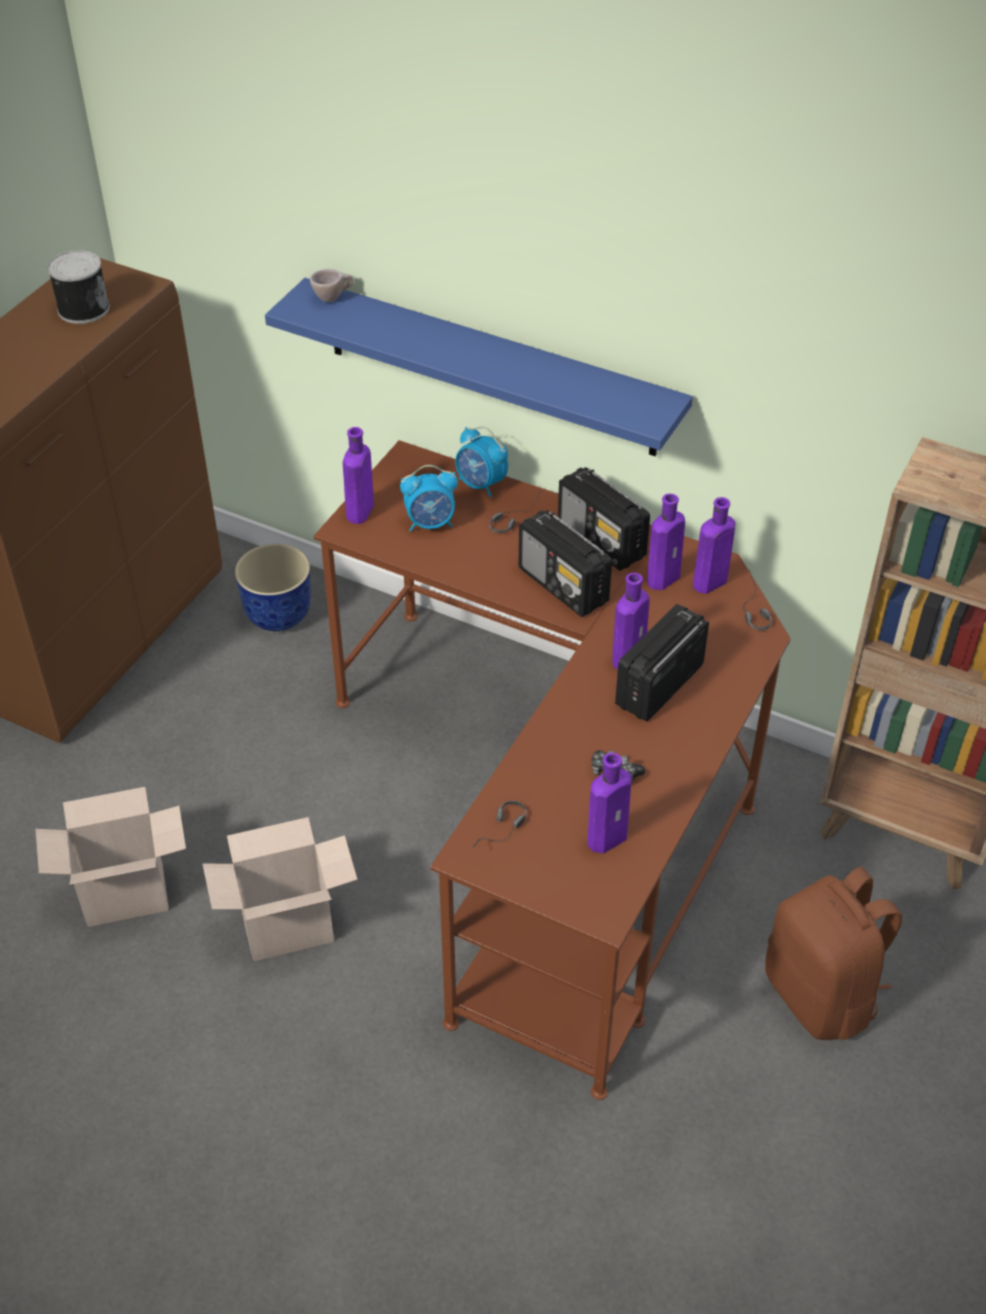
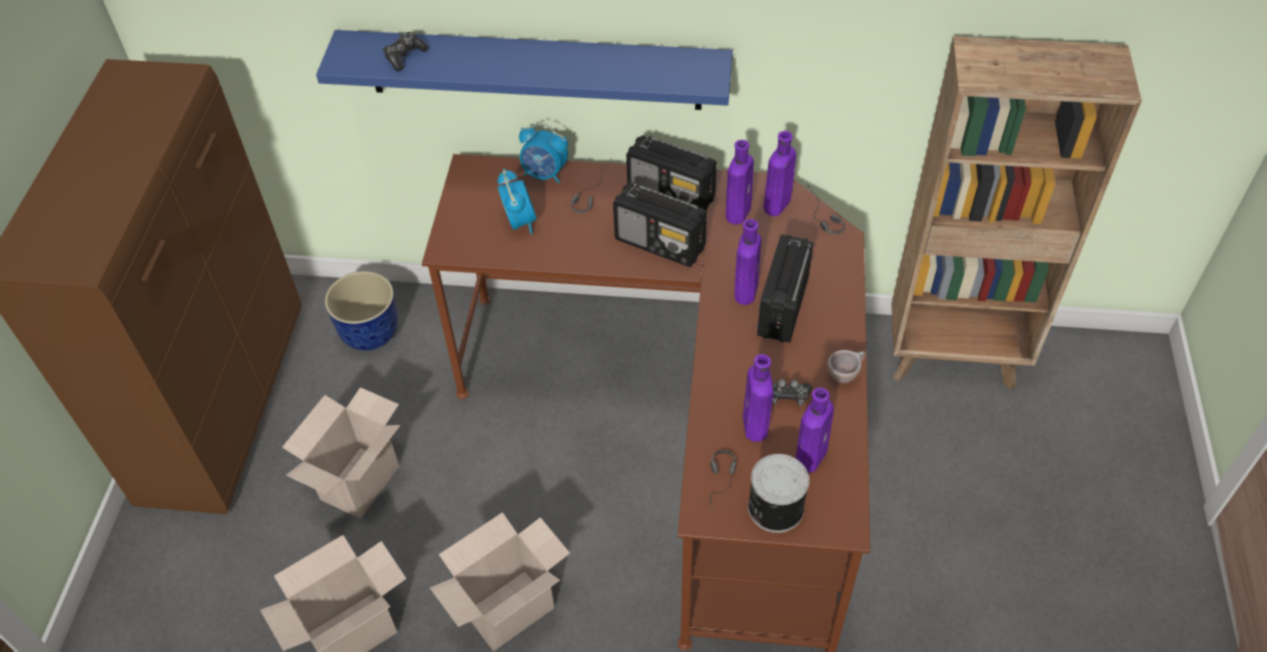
camera: 20 degrees left, 5 degrees up
(82, 308) = (134, 114): can -> can (774, 507)
(201, 753) = (359, 480): none -> cardboard box
(333, 298) = (371, 42): beige cup -> beige cup (845, 375)
(357, 319) = (404, 56): none -> game controller
(359, 513) = (452, 231): purple bottle -> purple bottle (755, 428)
(431, 523) = (519, 221): alarm clock -> alarm clock turned 75 degrees counterclockwise
(822, 995) = (958, 510): brown backpack -> none

